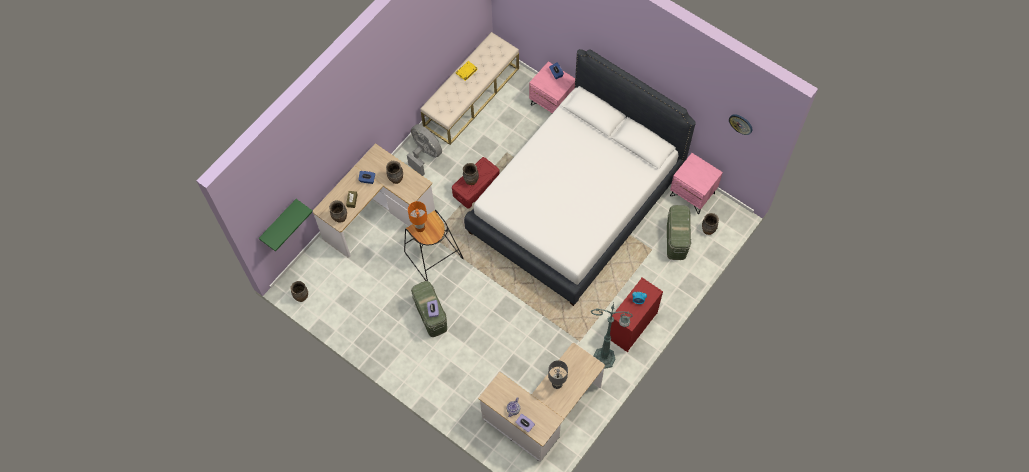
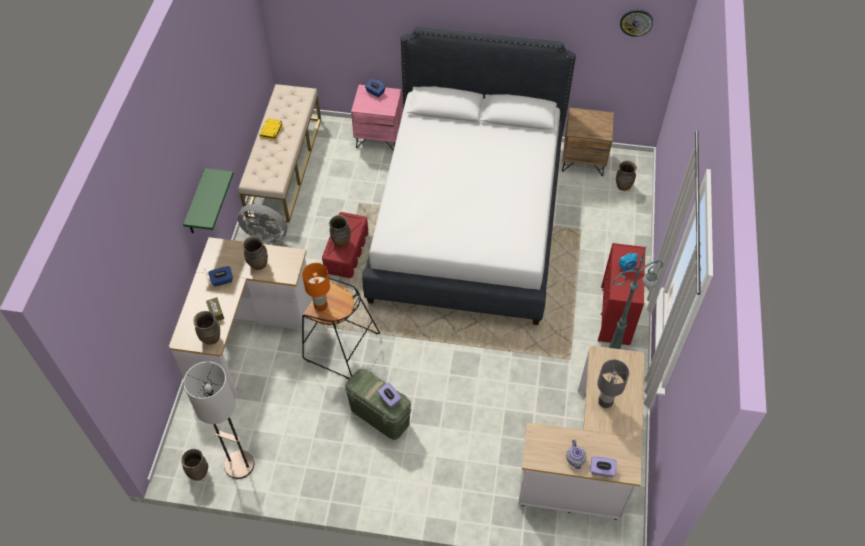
camera: 30 degrees left, 10 degrees down
(279, 222) = (135, 371): green shelf -> green shelf (197, 204)
(328, 304) = (239, 465): none -> floor lamp
(676, 240) = (599, 210): green storage box -> none
(692, 194) = (583, 160): pink nightstand -> brown nightstand

